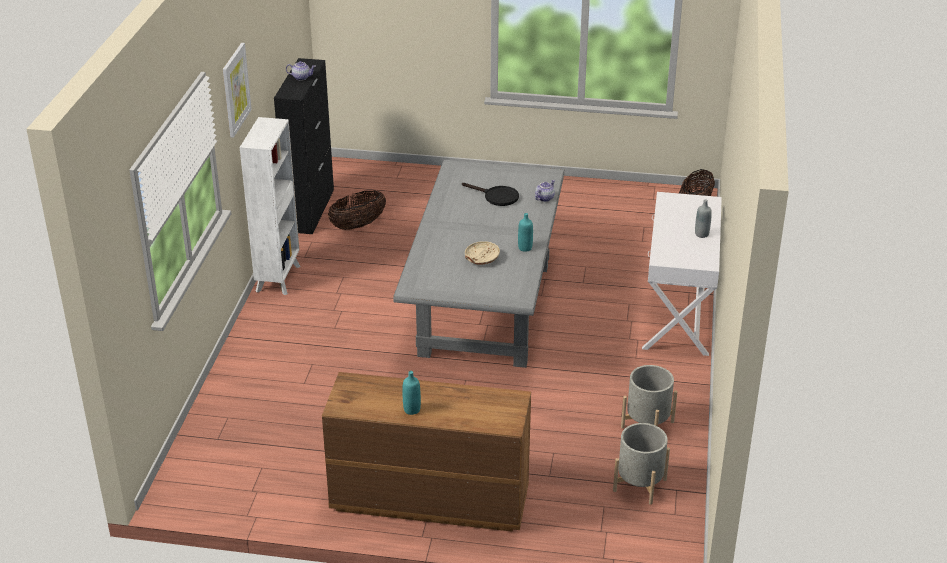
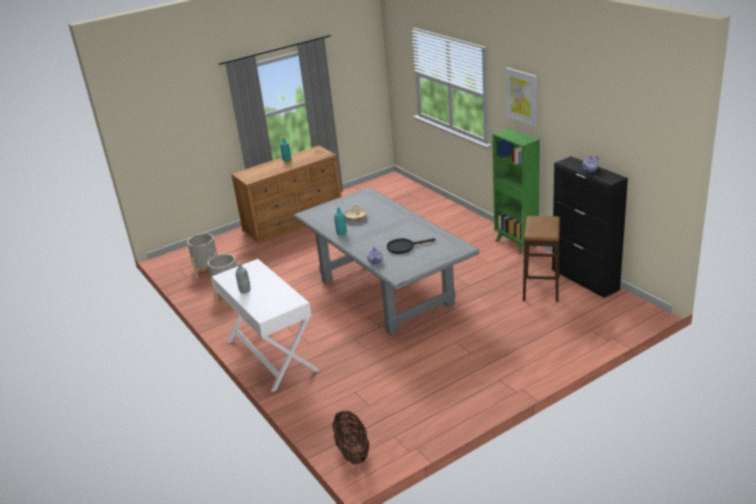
camera: 140 degrees right, 5 degrees down
(279, 278) = (516, 244): white bookcase -> green bookcase
(358, 225) = (541, 288): basket -> stool

